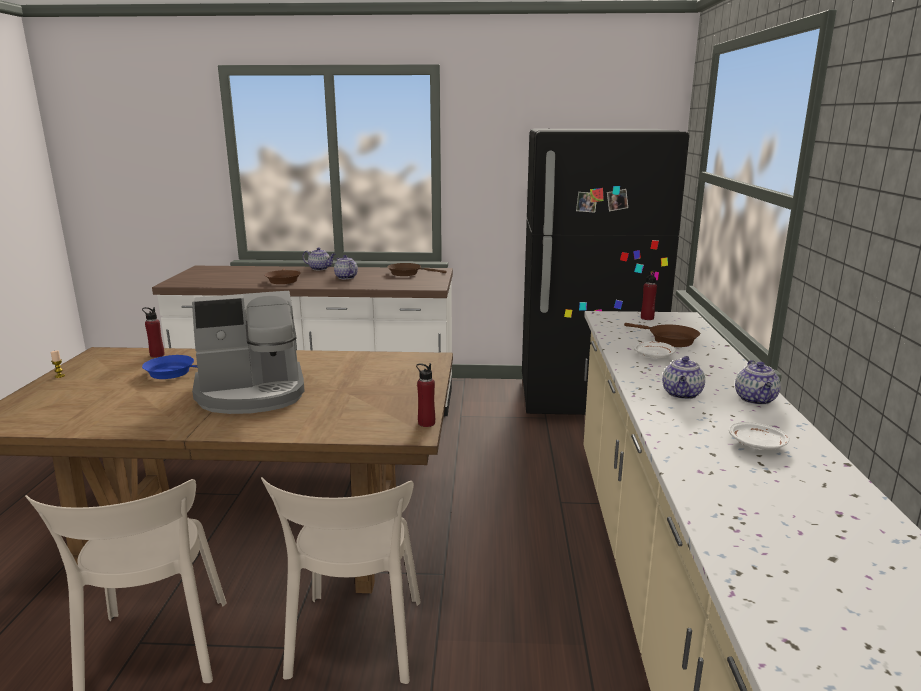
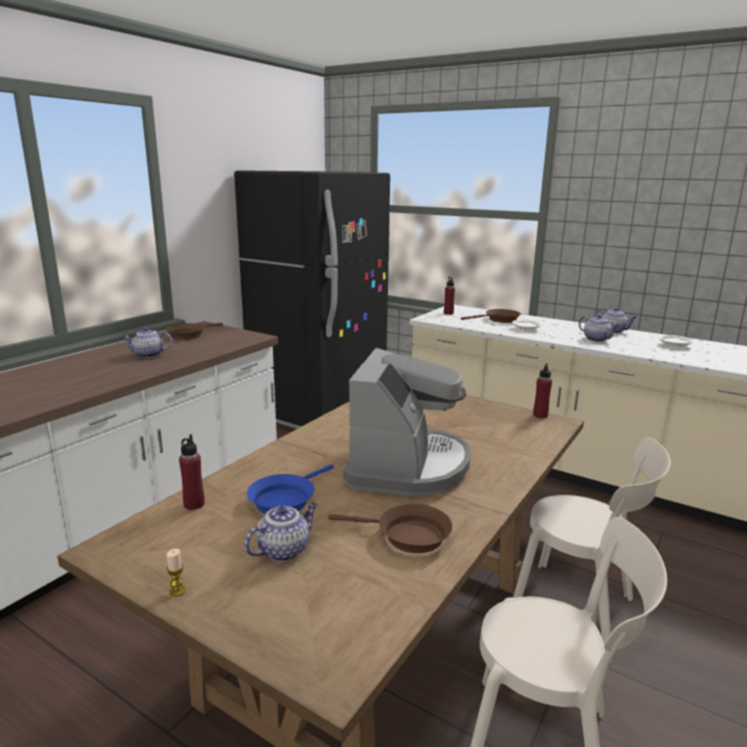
camera: 60 degrees left, 0 degrees up
(283, 280) = (90, 378): brown frying pan -> brown frying pan (407, 536)
(320, 268) = (78, 357): teapot -> teapot (284, 550)

